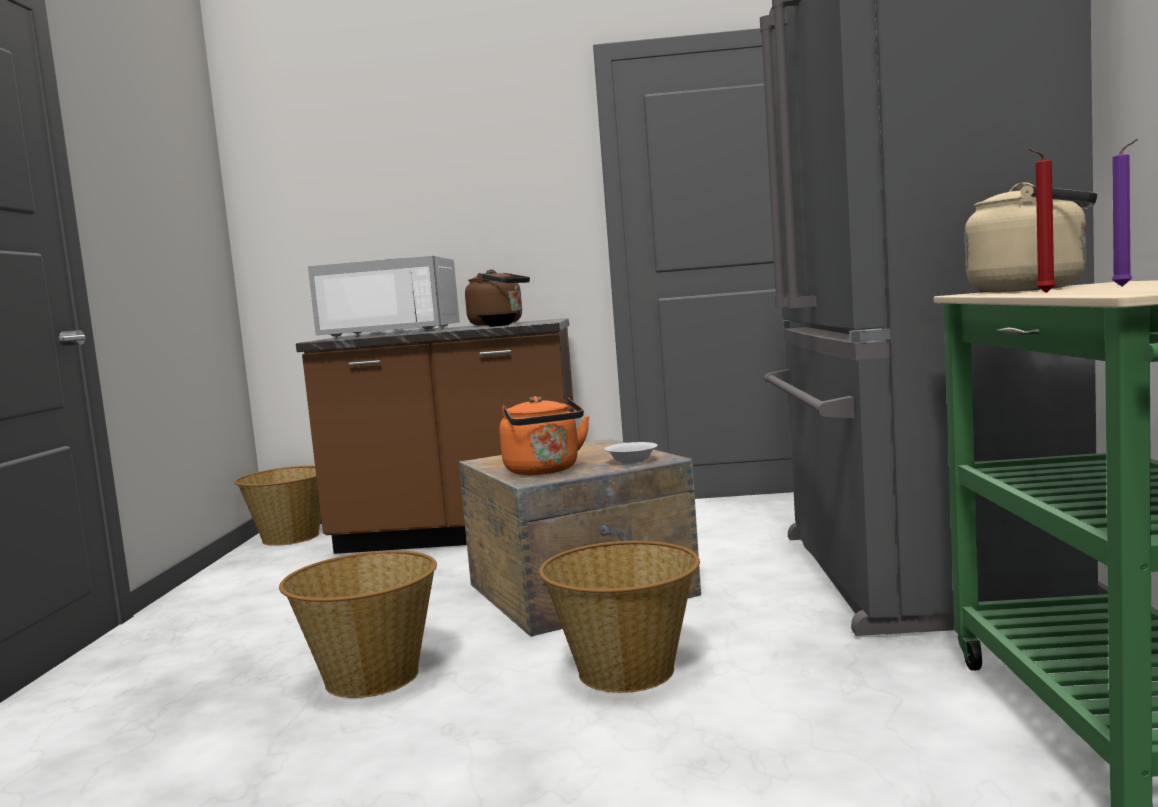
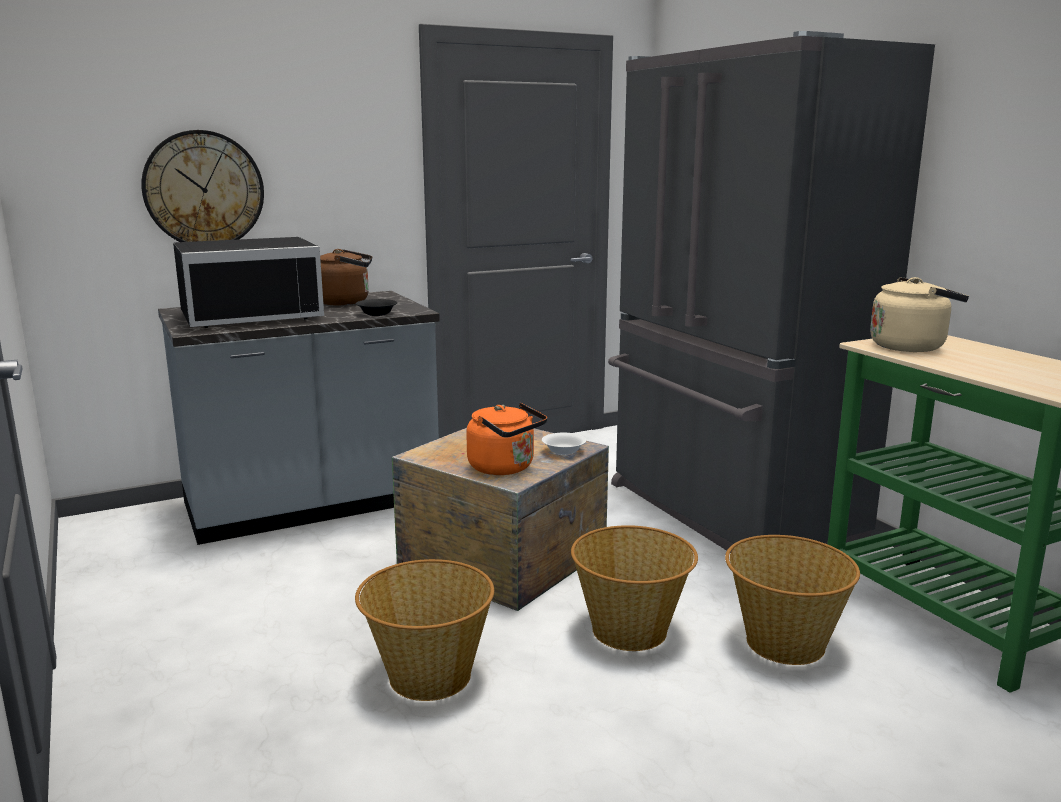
camera: 30 degrees left, 10 degrees up
(290, 537) = (111, 529): basket -> basket (783, 643)
(388, 225) = (203, 189): none -> wall clock
(395, 333) = (251, 315): white microwave -> black microwave
(462, 533) = (312, 505): brown counter -> grey counter
(1042, 293) = (962, 370): red candle -> none
(1125, 286) = (994, 363): purple candle -> none

